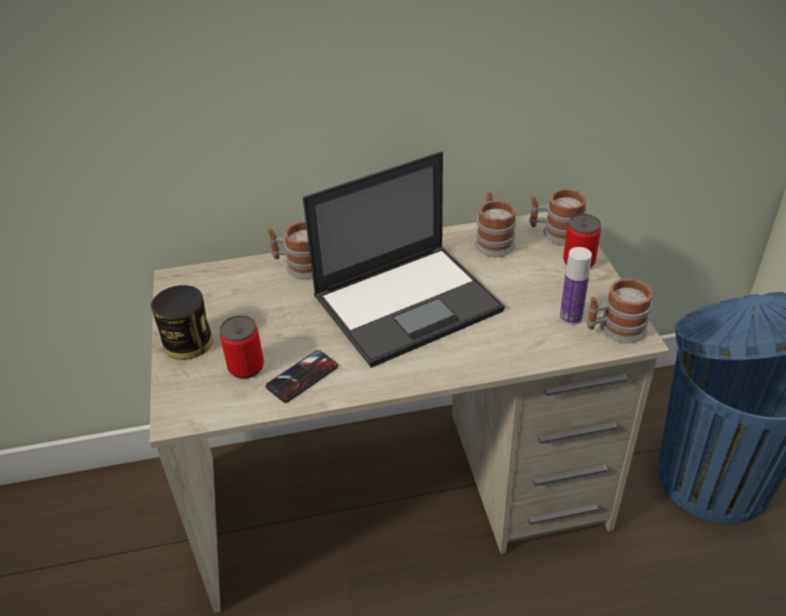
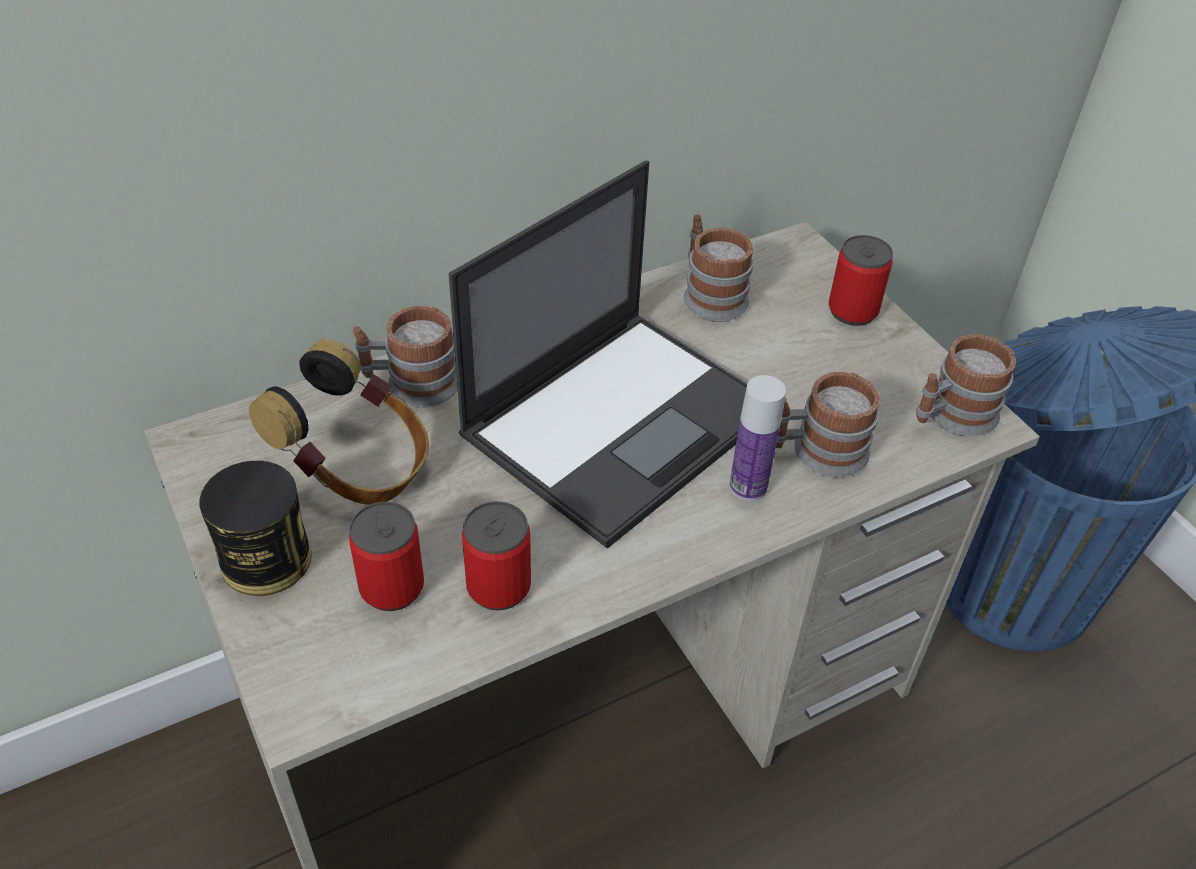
camera: 20 degrees left, 5 degrees up
(253, 304) = (356, 467): none -> headphones
(302, 377) = (498, 587): phone -> can
(556, 233) = (799, 268): mug -> mug (817, 452)
(571, 317) = (879, 406): bottle -> bottle (748, 487)

